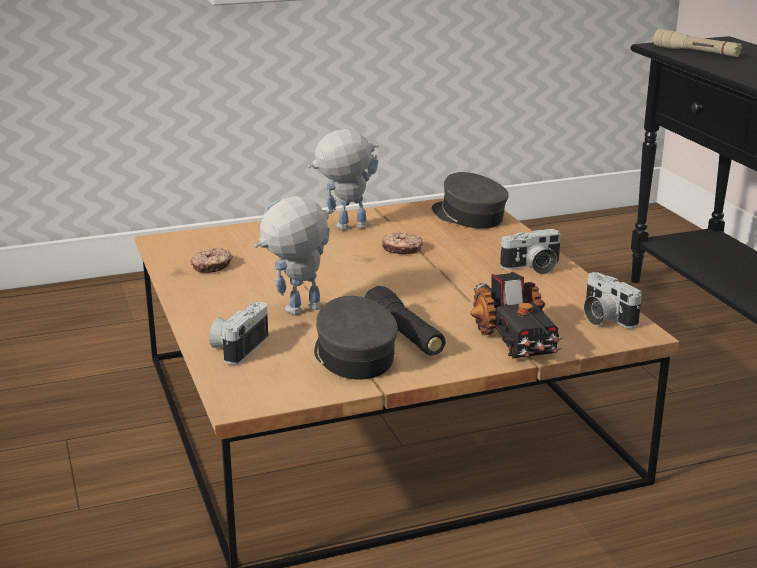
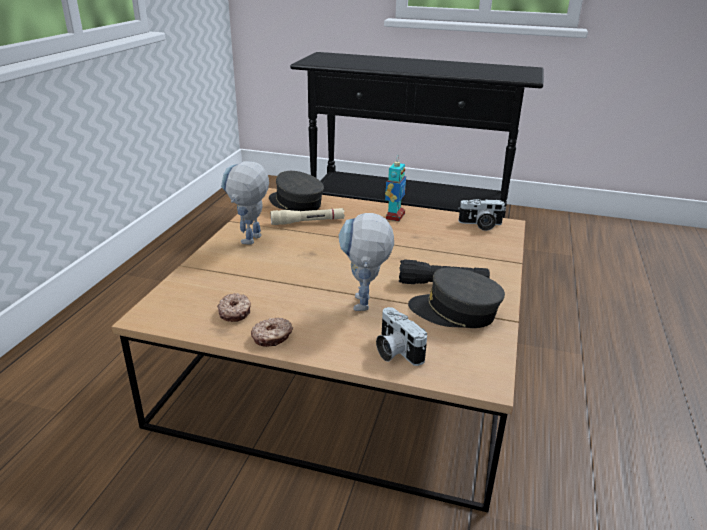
camera: 55 degrees left, 5 degrees up
(401, 249) = (313, 238): donut -> donut (272, 337)
(468, 216) = (295, 203): grey cap -> grey cap turned 45 degrees clockwise
(513, 339) = (482, 256): toy truck -> none
(532, 268) = (394, 216): camera -> toy robot
(696, 52) = (335, 62): beige flashlight -> beige flashlight (308, 222)

